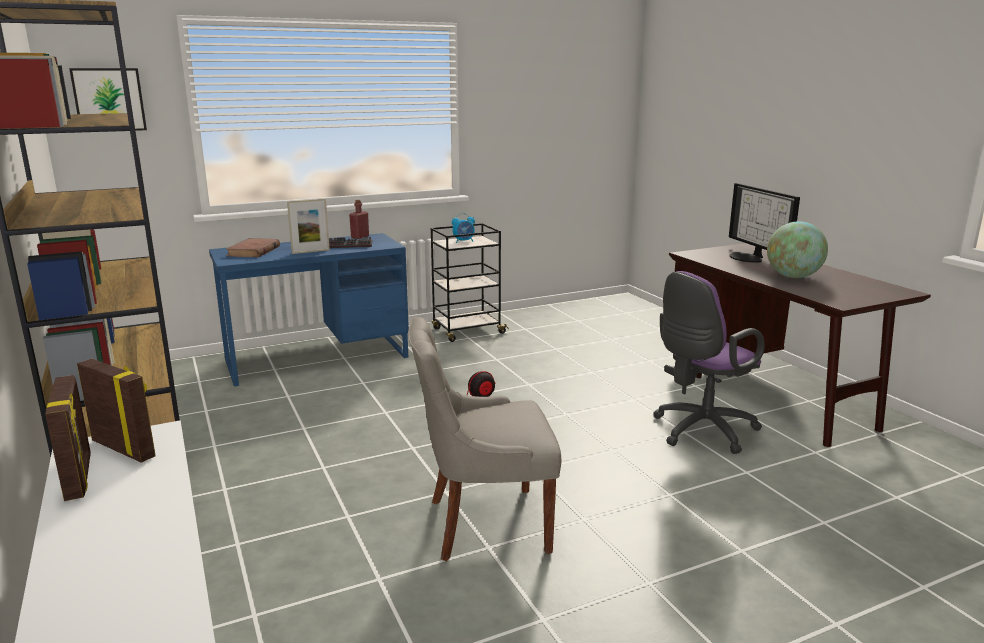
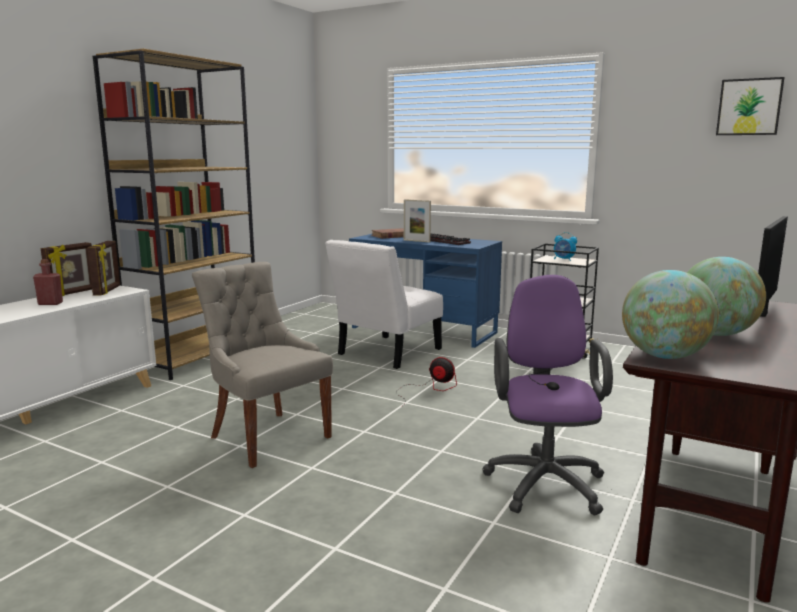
camera: 55 degrees right, 5 degrees down
(109, 99) = (347, 126): picture -> picture (749, 107)
(351, 397) = (386, 353): none -> white chair
(360, 237) = (477, 240): red bottle -> red bottle (50, 303)
(700, 431) = (544, 481): purple office chair -> purple office chair turned 75 degrees clockwise
(835, 299) = (664, 356): none -> globe

